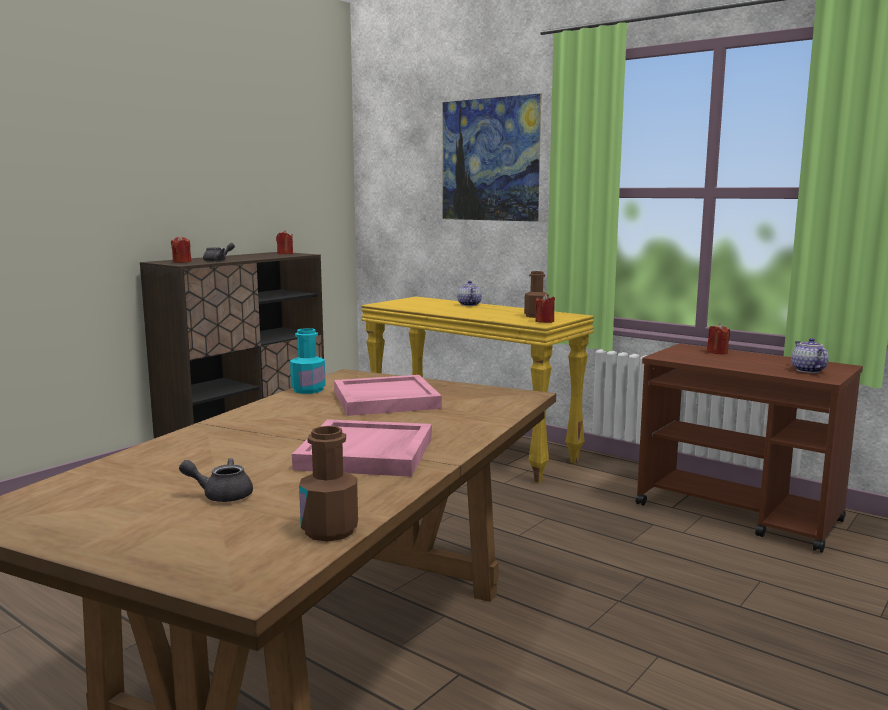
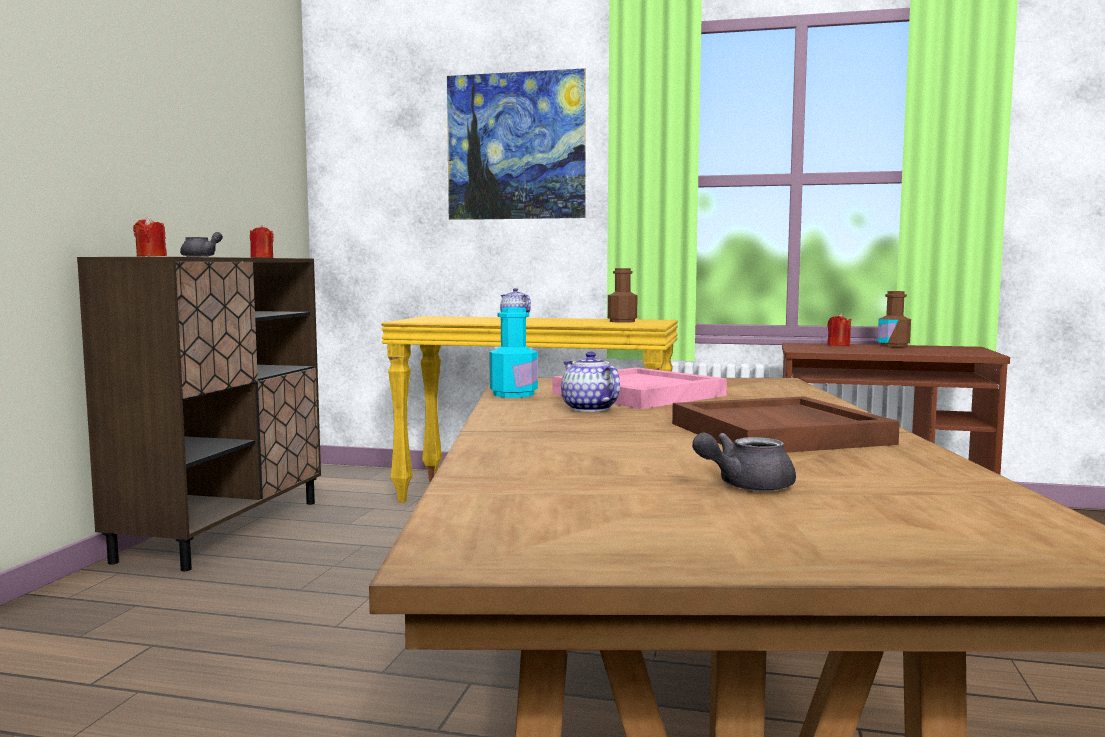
camera: 25 degrees left, 5 degrees down
(330, 530) = (990, 496): brown bottle -> brown bottle (893, 346)
(367, 453) = (780, 433): pink tray -> brown tray
(544, 321) = (648, 324): red candle -> none
(807, 370) = (953, 351): teapot -> teapot (588, 409)

